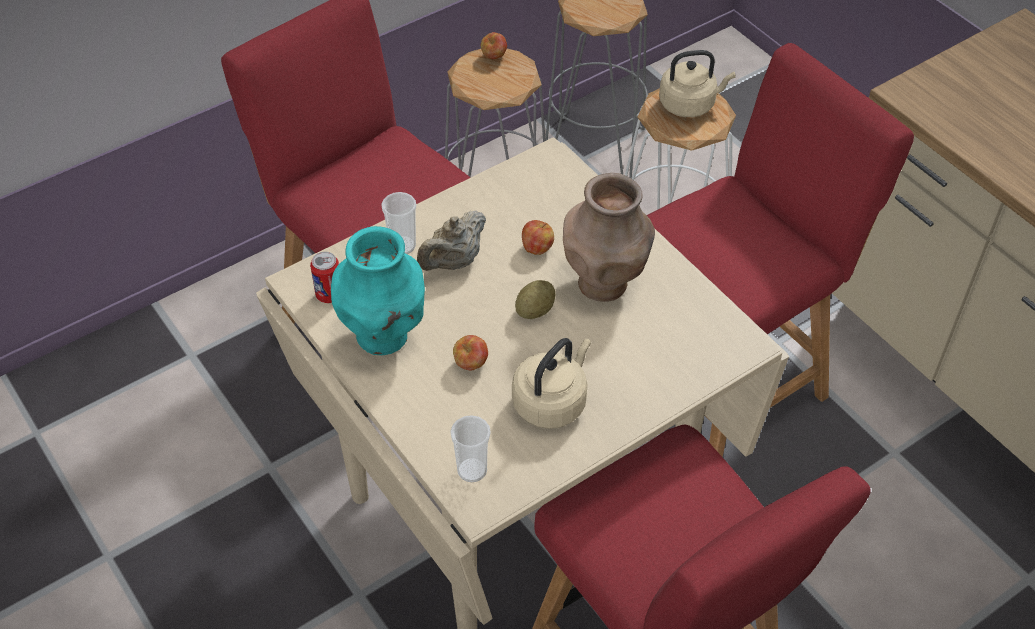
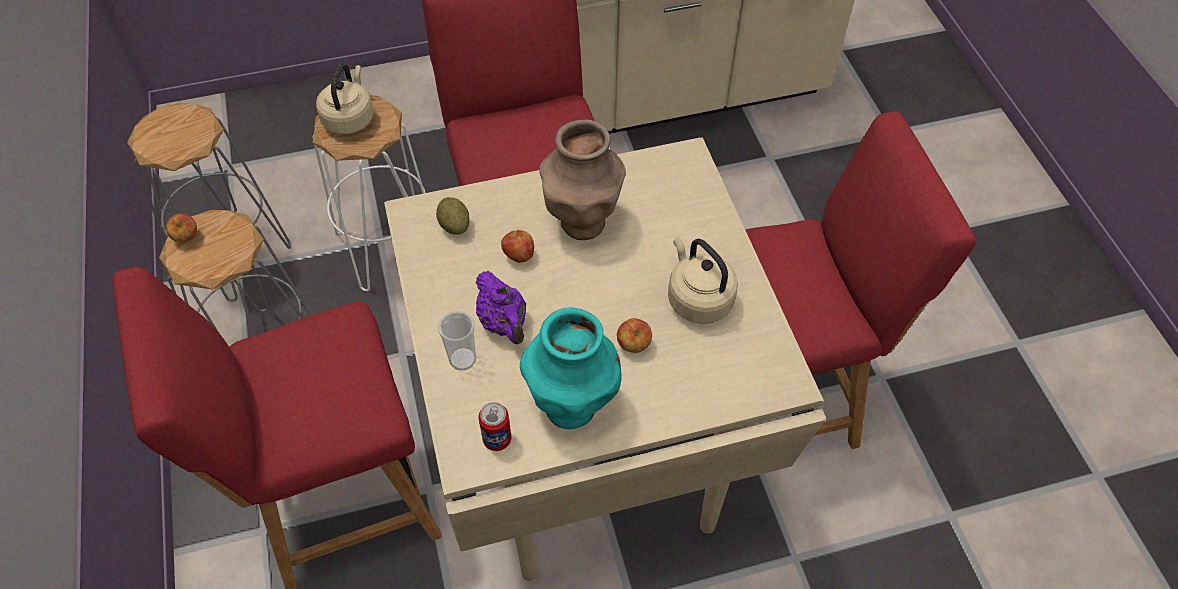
camera: 70 degrees left, 5 degrees up
(454, 262) = (504, 323): beige teapot -> purple teapot
(472, 470) = (751, 378): cup -> none
(535, 310) = (591, 279): potato -> potato (454, 225)

